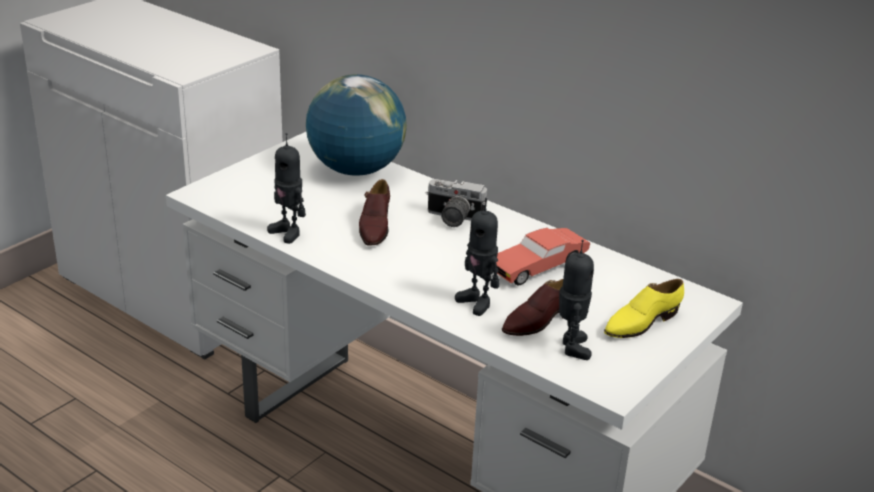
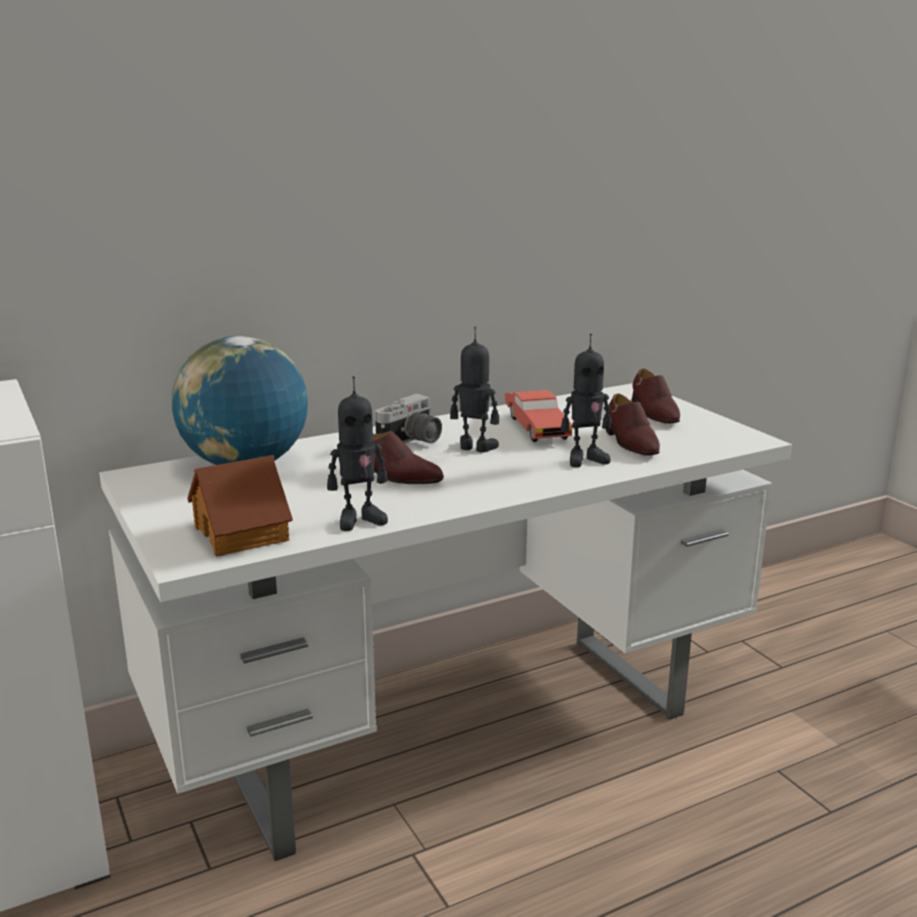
camera: 65 degrees left, 10 degrees down
(244, 199) = (242, 533): none -> toy house
(571, 347) = (682, 441): toy robot -> toy robot (475, 448)
(641, 322) = (653, 413): yellow shoe -> brown shoe

